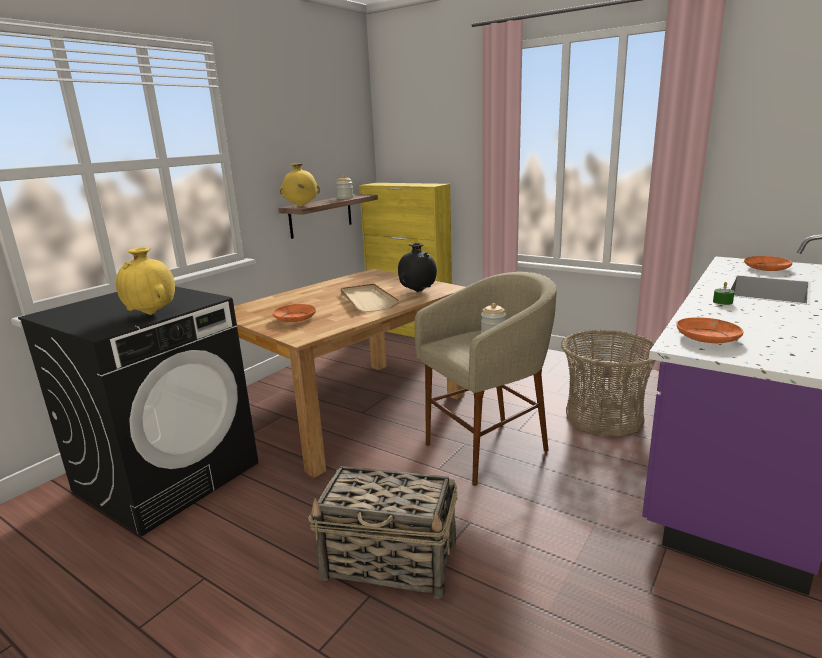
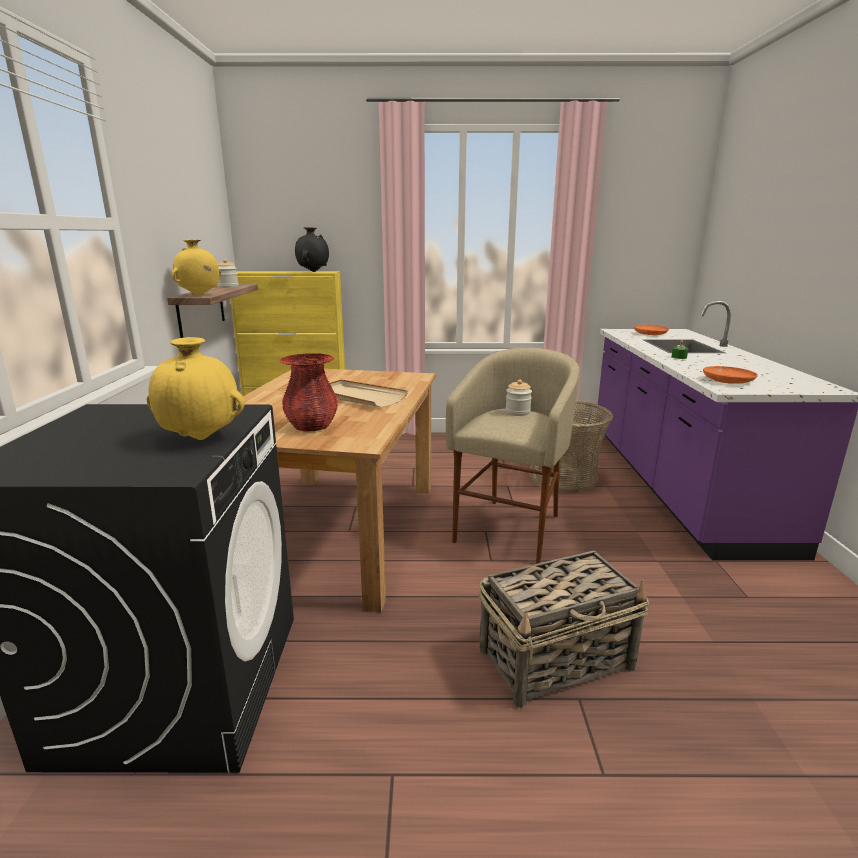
camera: 35 degrees left, 0 degrees up
(295, 318) = (312, 426): orange plate -> red vase
(418, 291) = (395, 382): black vase -> black vase (313, 271)

